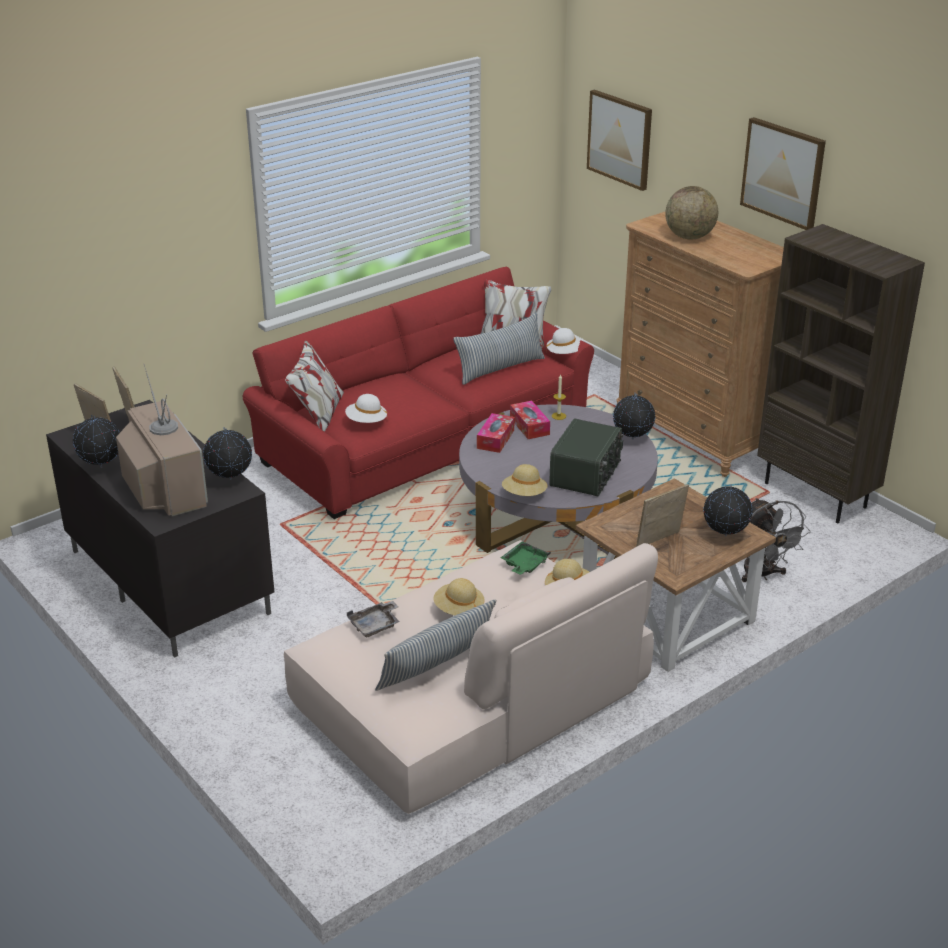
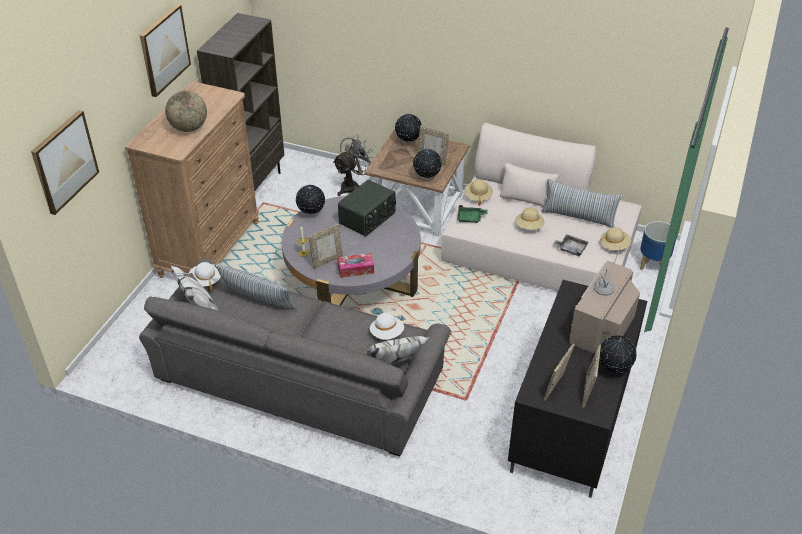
camera: 120 degrees left, 10 degrees up
(230, 480) = (565, 300): globe -> globe (427, 178)
(324, 801) = (653, 264): none -> planter
(425, 439) = (299, 377): red sofa -> grey sofa
(524, 494) = (410, 234): beige hat -> beige hat (614, 246)
(529, 426) = (327, 261): tissue box -> picture frame
(586, 474) = (368, 218): radio -> radio turned 135 degrees clockwise

